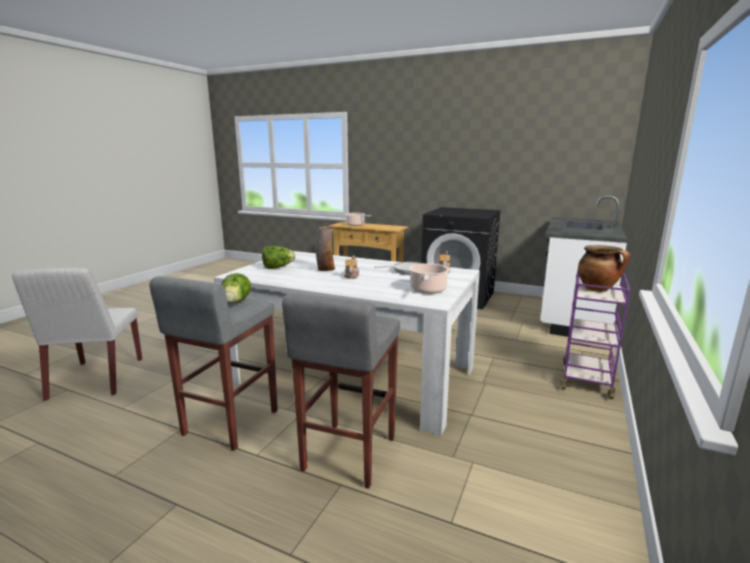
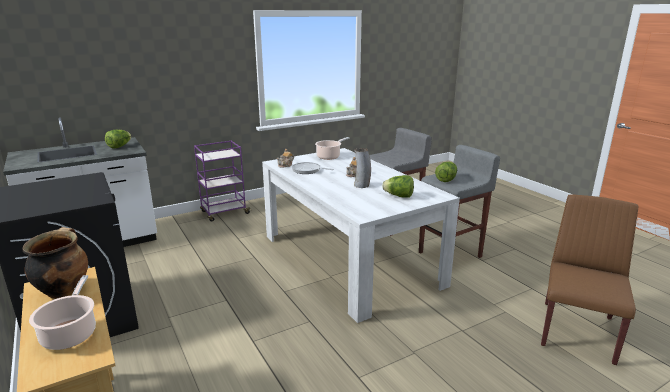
camera: 145 degrees left, 5 degrees up
(96, 379) = (577, 330): white chair -> brown chair
(585, 232) = (119, 146): none -> lettuce
(598, 289) = (215, 155): cooking pot -> cooking pot (63, 290)

